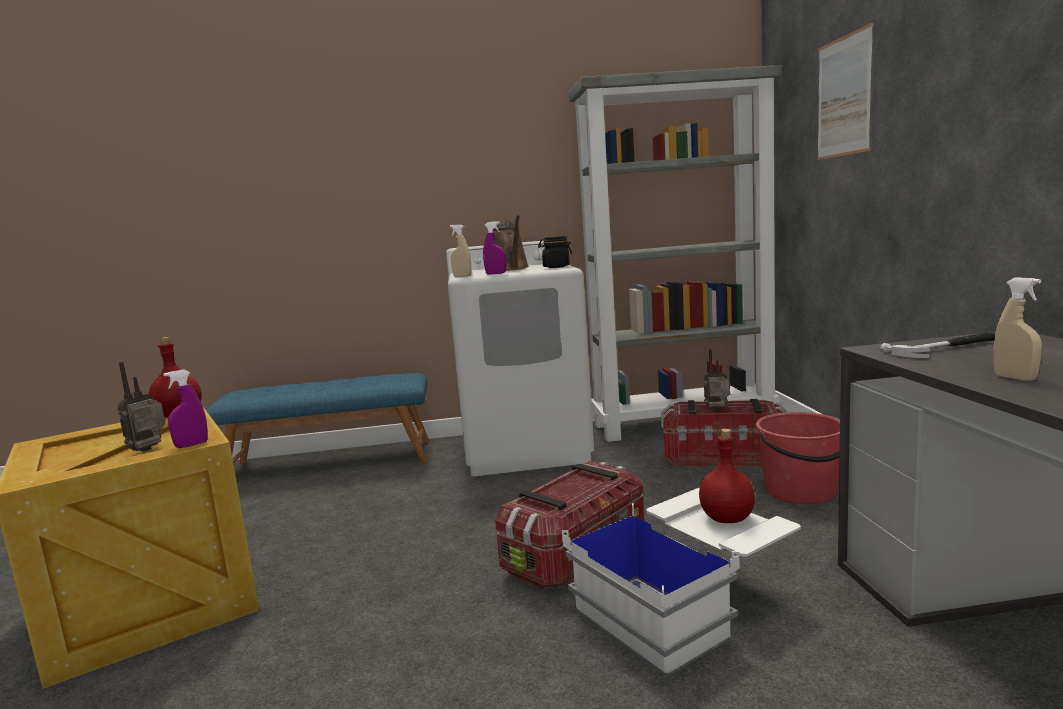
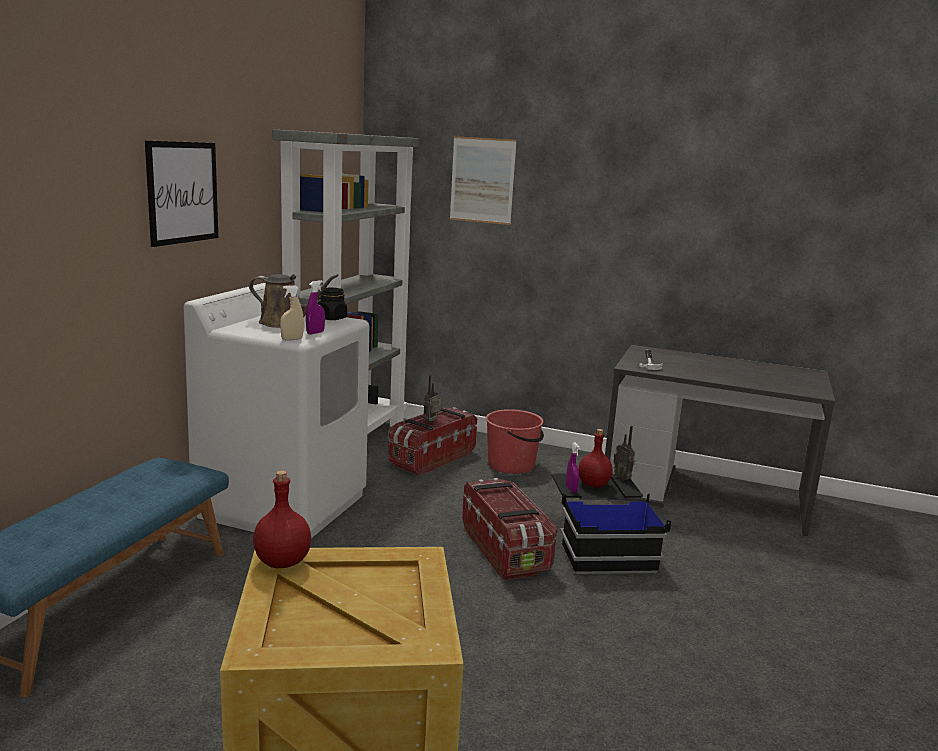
camera: 65 degrees left, 5 degrees up
(150, 450) = (392, 587): radio -> radio (622, 478)
(191, 445) = (428, 562): purple spray bottle -> purple spray bottle (571, 489)
(455, 158) = (183, 192): none -> picture
(686, 606) = (600, 544): white storage box -> black storage box
(1015, 378) = (713, 375): beige spray bottle -> none

